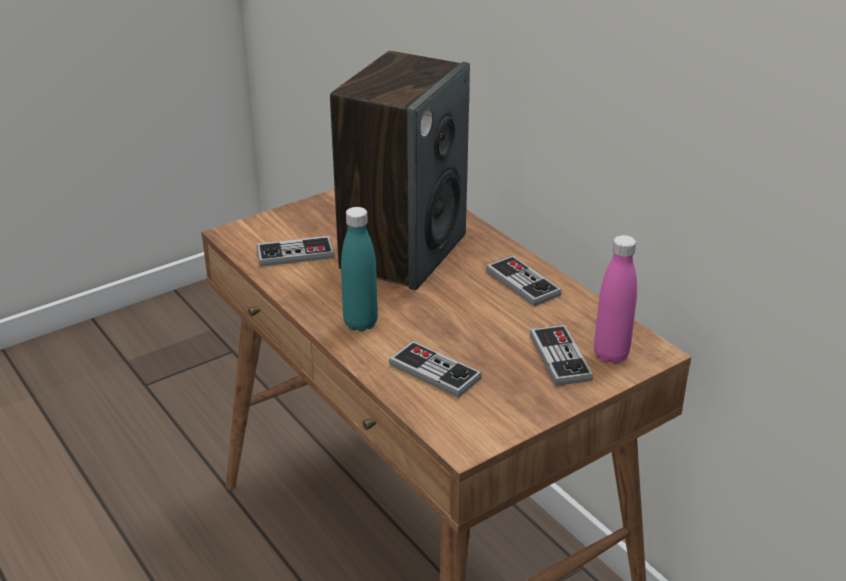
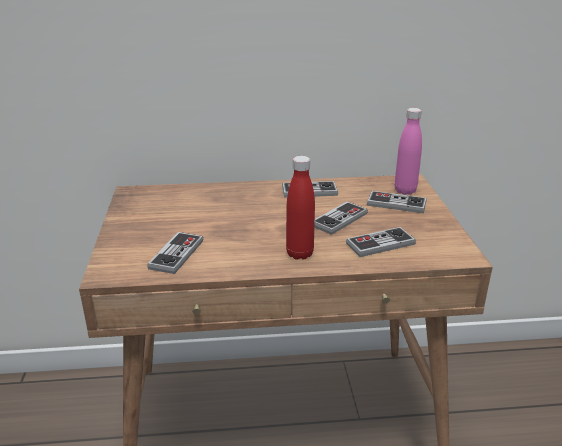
camera: 60 degrees left, 5 degrees down
(360, 323) = (299, 254): turquoise bottle -> red bottle
(403, 251) = (227, 215): speaker -> none
(468, 326) = (339, 219): none -> game controller

